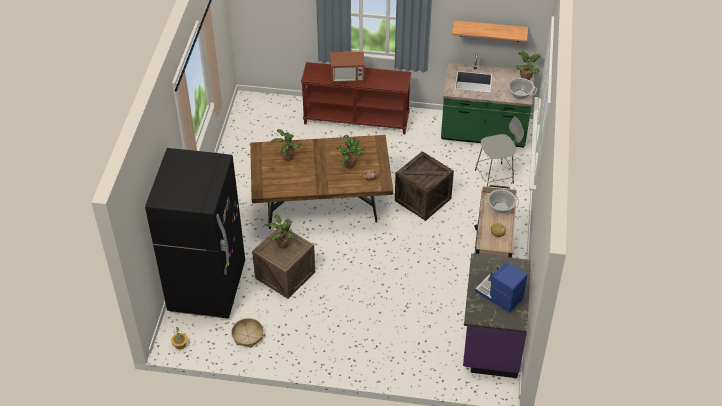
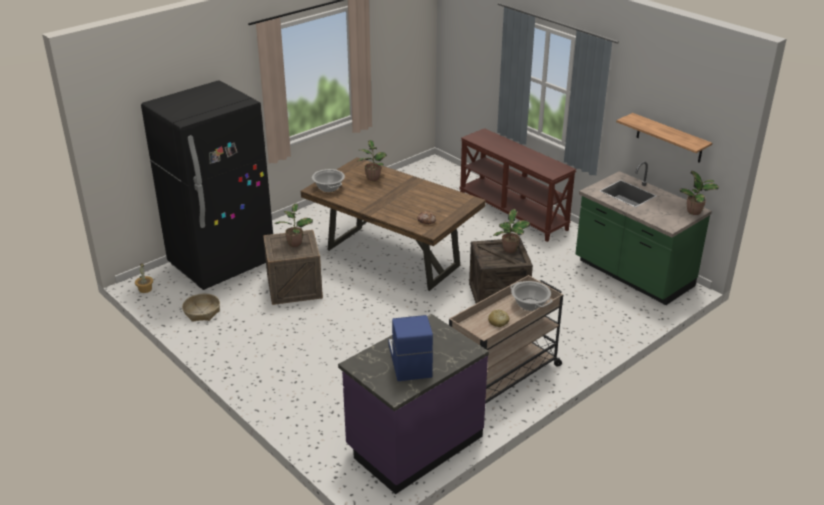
camera: 40 degrees right, 15 degrees down
(347, 76) = (508, 150): microwave -> none
(349, 165) = (419, 205): potted plant -> potted plant (510, 250)
(495, 176) = (601, 313): grey stool -> none
(519, 94) = (667, 221): cooking pot -> cooking pot (328, 188)

